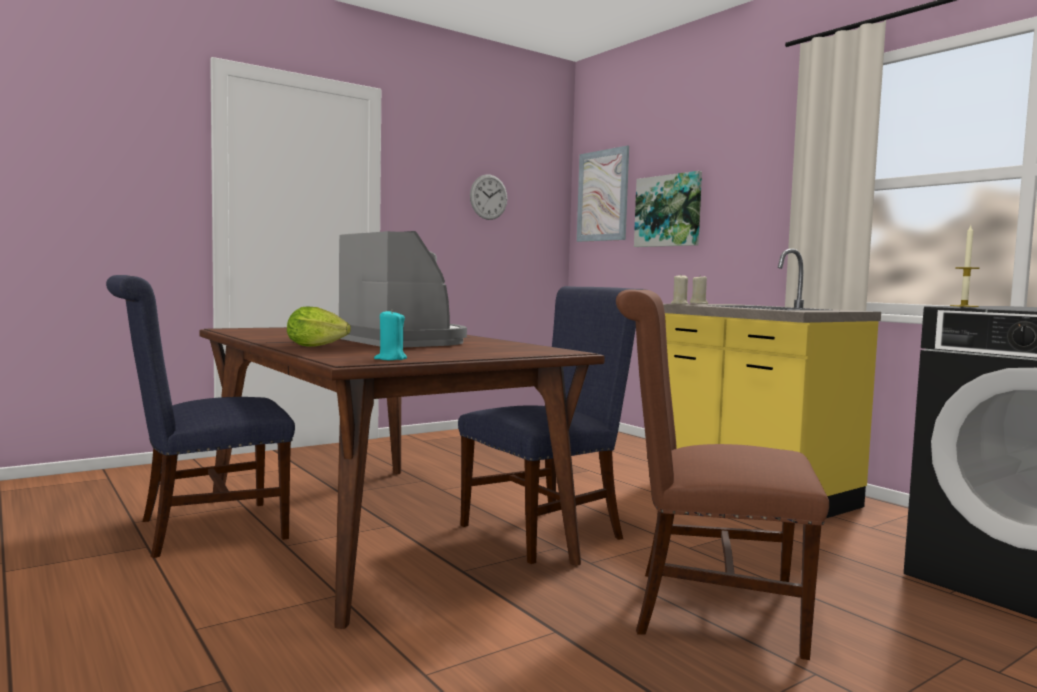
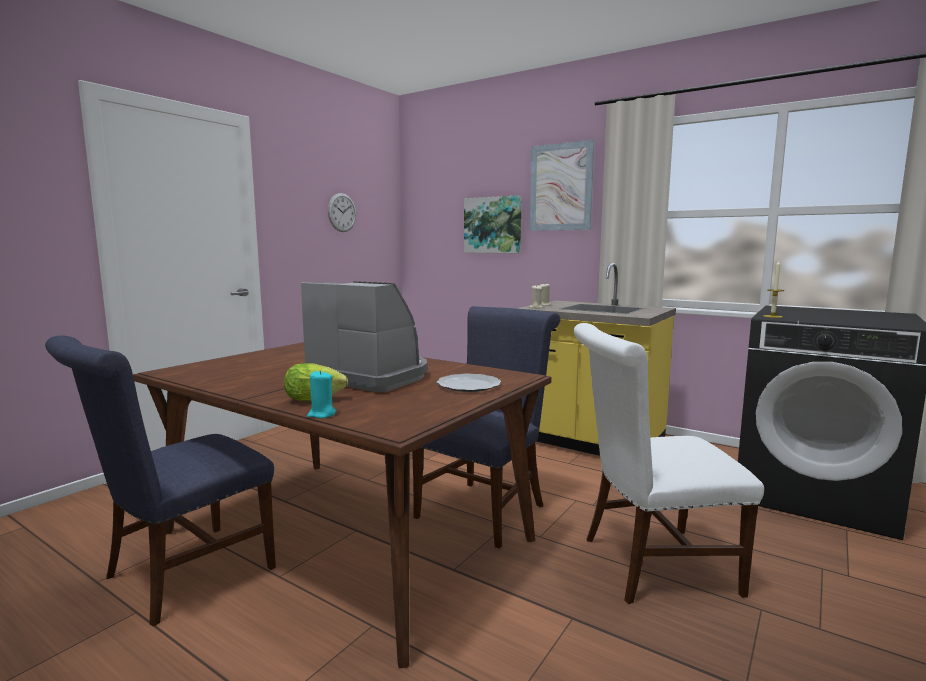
camera: 20 degrees left, 5 degrees up
(390, 359) = (421, 417): turquoise candle -> turquoise candle (321, 414)
(489, 351) = (469, 385): none -> plate
(602, 195) = (431, 209): picture -> picture (561, 187)
(703, 609) = (649, 565): brown chair -> white chair

